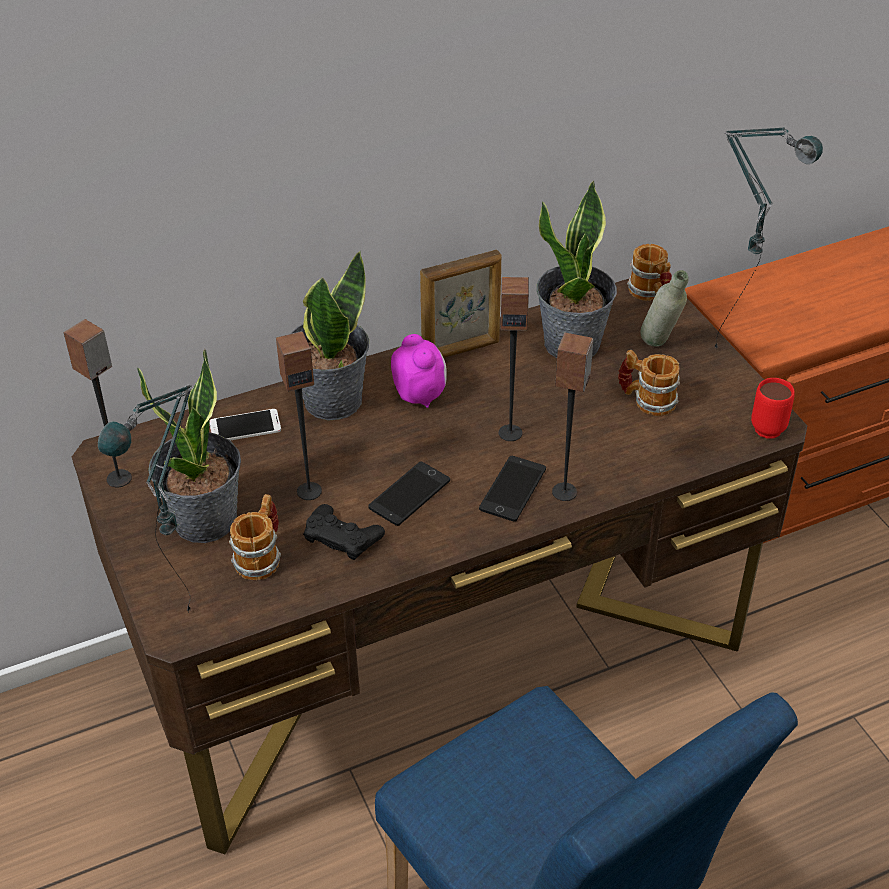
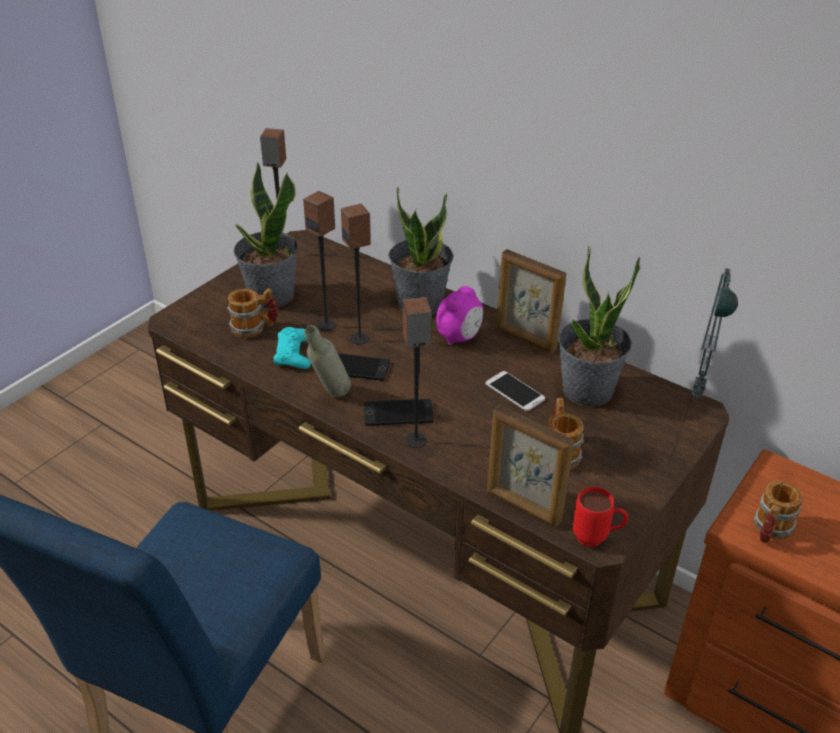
camera: 60 degrees right, 5 degrees down
(193, 628) = (178, 325): table lamp -> none
(245, 426) = (365, 279): phone -> phone (515, 391)
(342, 537) = (294, 353): black game controller -> turquoise game controller
(510, 432) = (457, 392): speaker -> speaker (360, 338)
(651, 294) = (695, 413): mug -> mug (770, 531)
(660, 348) = (631, 439): grey bottle -> grey bottle (330, 398)
(705, 455) = (523, 507): none -> picture frame

